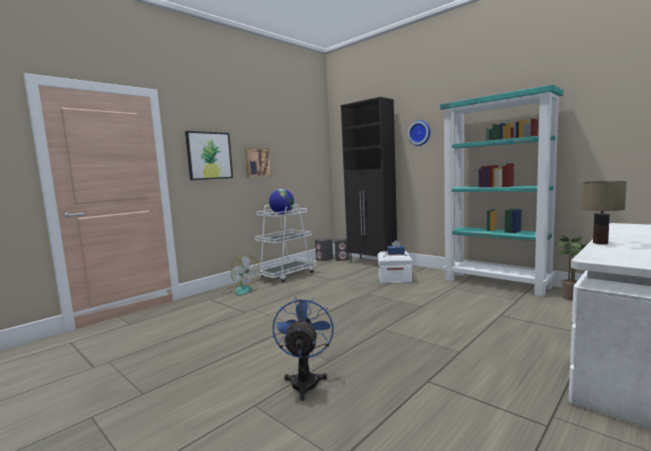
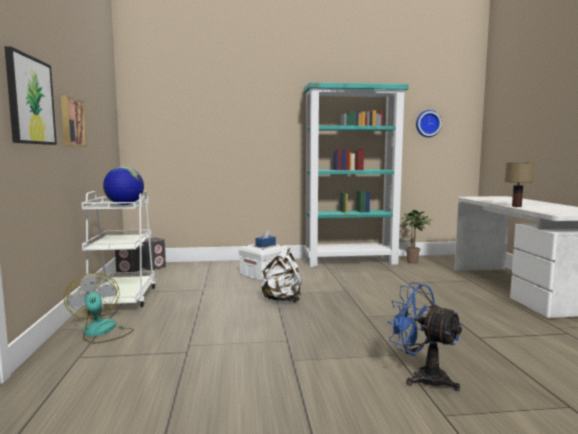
camera: 50 degrees left, 0 degrees up
(240, 290) = (101, 332): fan -> fan turned 120 degrees counterclockwise
(359, 299) = (282, 300): none -> white backpack
(372, 263) = (202, 265): black cabinet -> none
(420, 133) = (260, 109): wall clock -> wall clock (427, 123)

